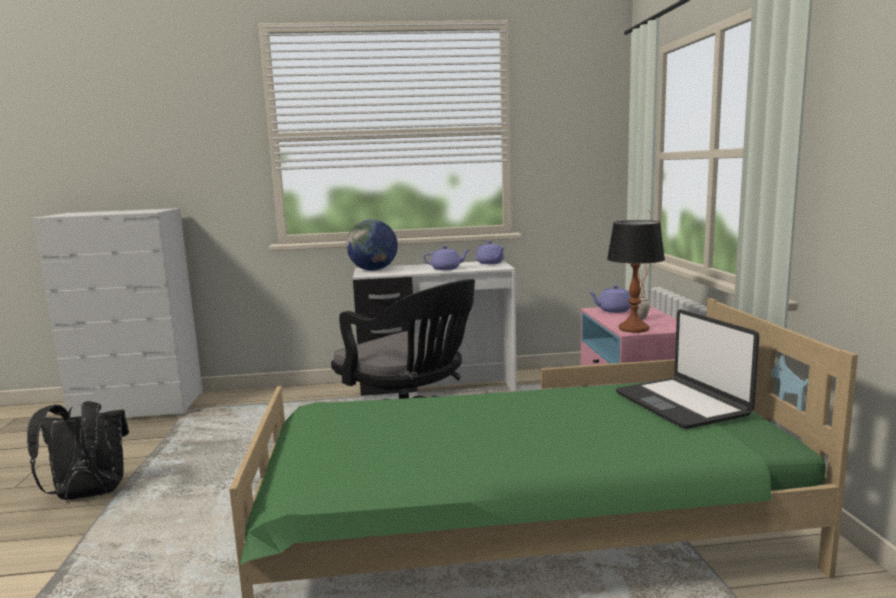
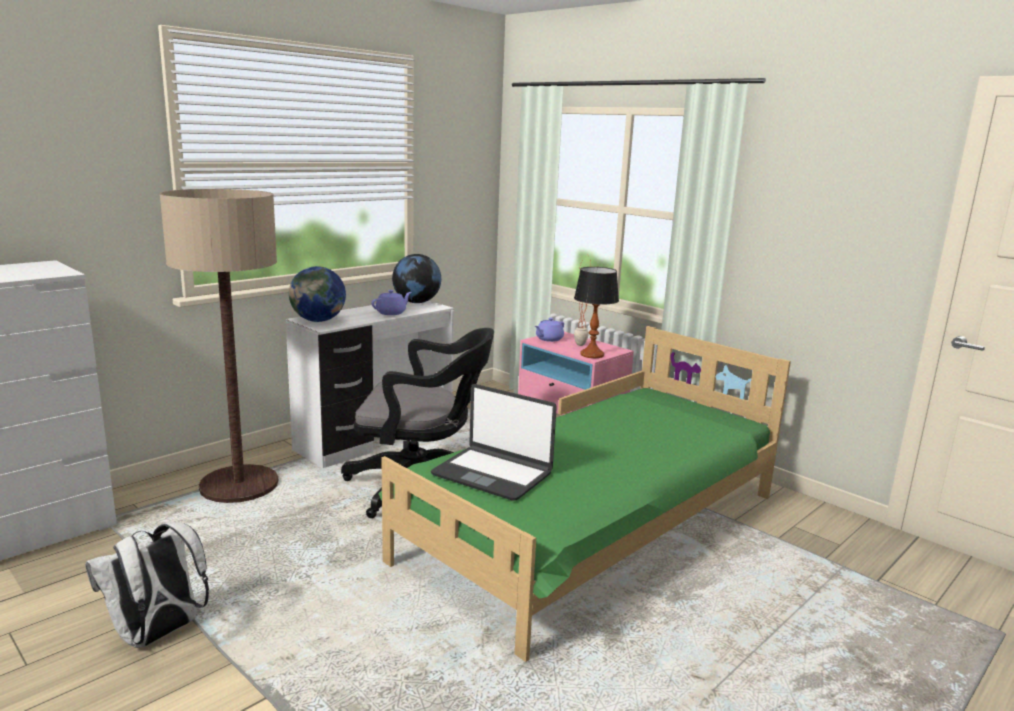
camera: 40 degrees left, 5 degrees up
(88, 495) = (158, 635): black backpack -> white backpack
(290, 407) = (239, 485): none -> floor lamp
(490, 263) = (416, 302): purple teapot -> globe
(682, 404) = (667, 408): laptop -> laptop (493, 474)

